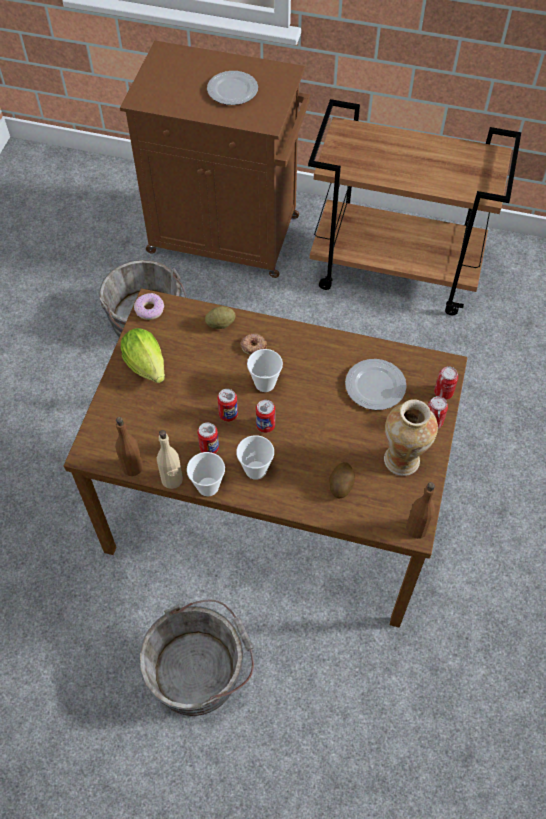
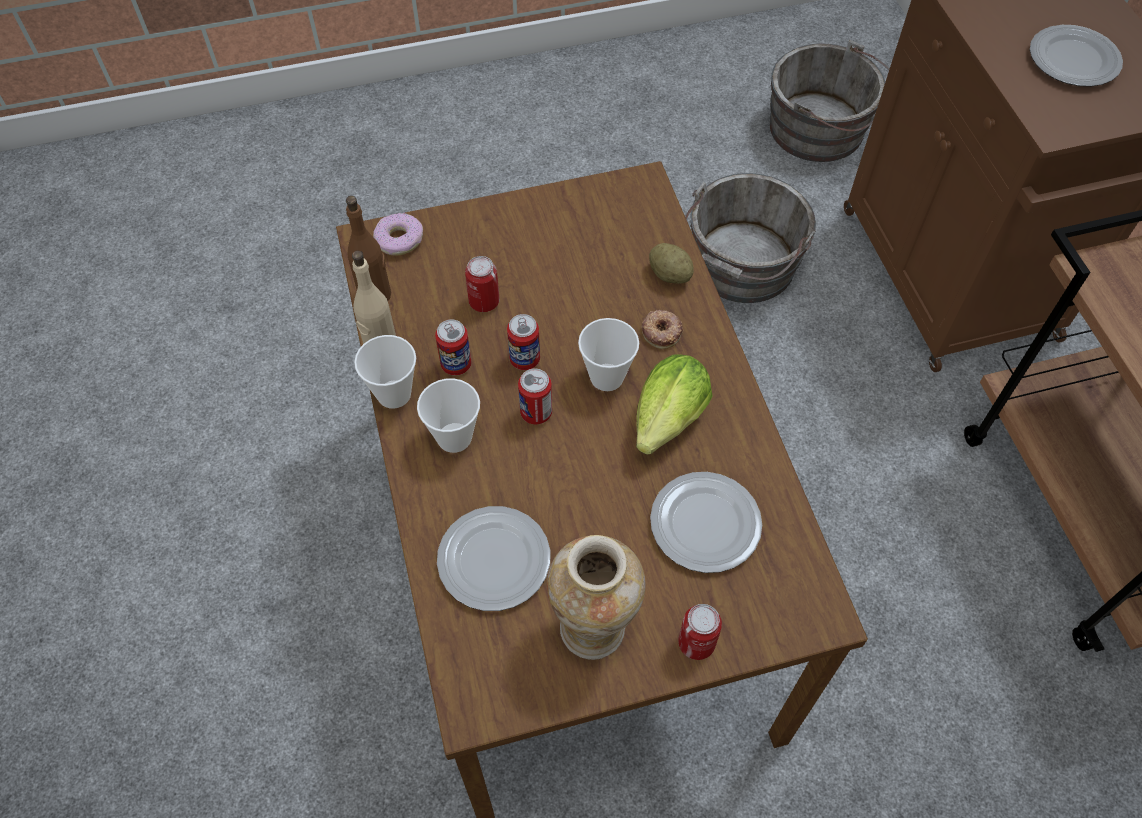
camera: 60 degrees right, 0 degrees up
(148, 368) = (537, 233): lettuce -> lettuce (665, 424)
(149, 310) = (632, 187): donut -> donut (399, 239)
(200, 669) = (291, 596): grey bucket -> grey bucket (822, 131)
(341, 485) = (495, 561): potato -> plate
(416, 528) = (480, 709): brown bottle -> none
(443, 392) = (765, 633): can -> can (484, 301)

